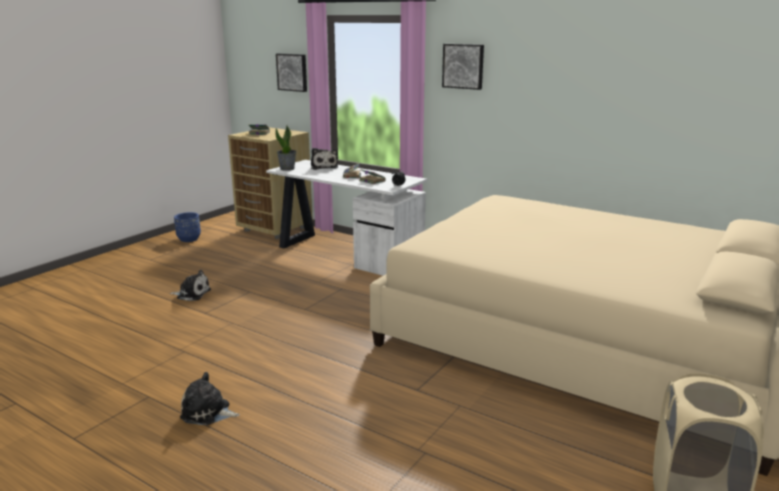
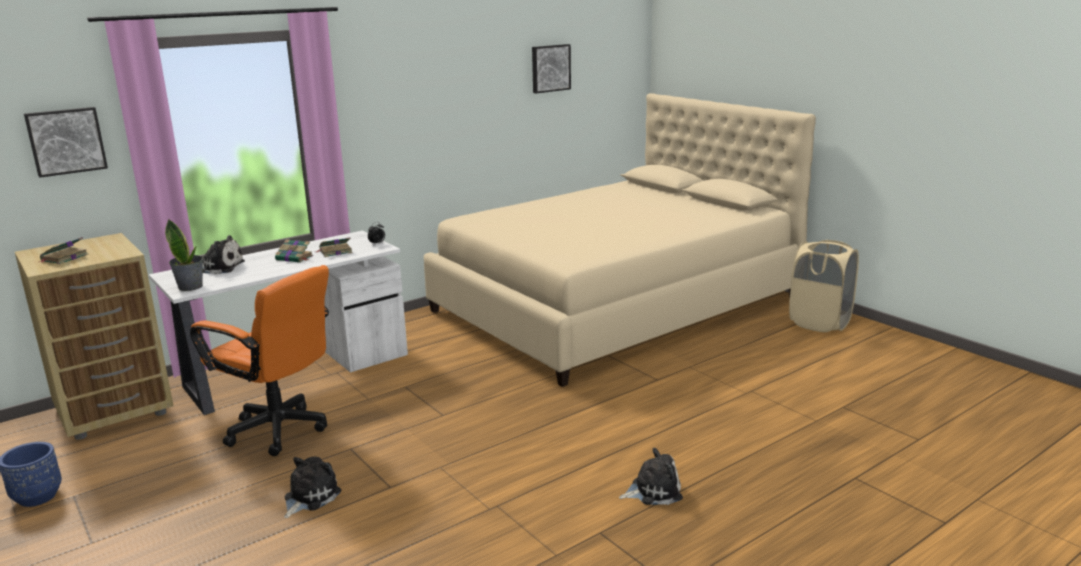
camera: 70 degrees left, 0 degrees up
(208, 413) = (653, 491): plush toy -> plush toy turned 135 degrees counterclockwise
(265, 269) = (282, 432): none -> orange office chair
(463, 66) = (368, 86): picture -> picture (550, 68)

